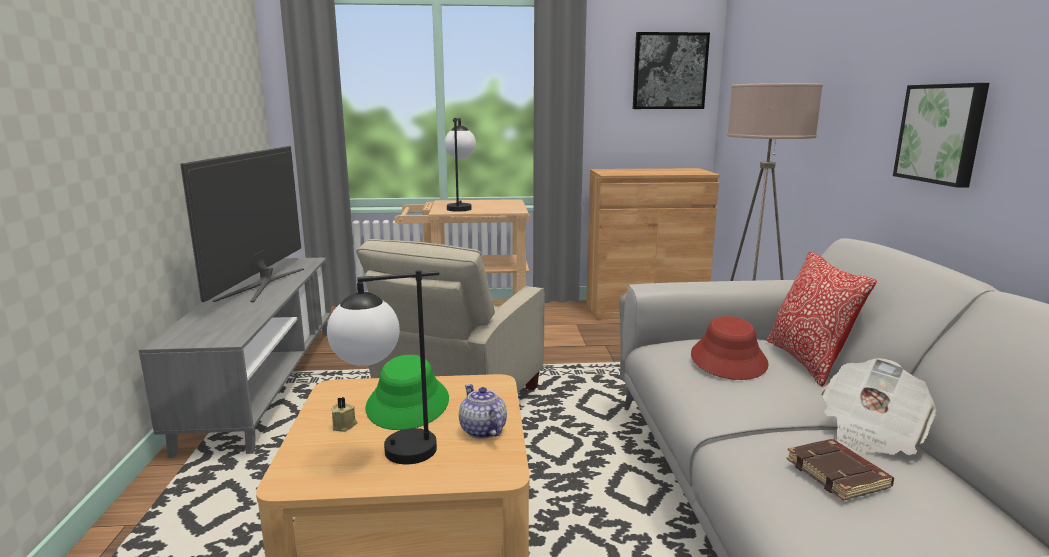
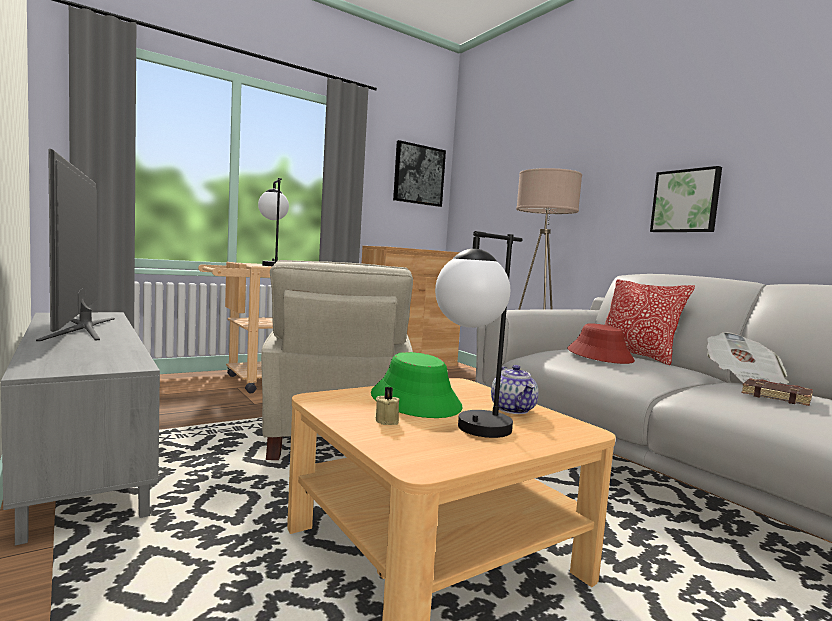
camera: 30 degrees left, 10 degrees down
(482, 430) = (513, 409): teapot -> teapot turned 135 degrees counterclockwise

